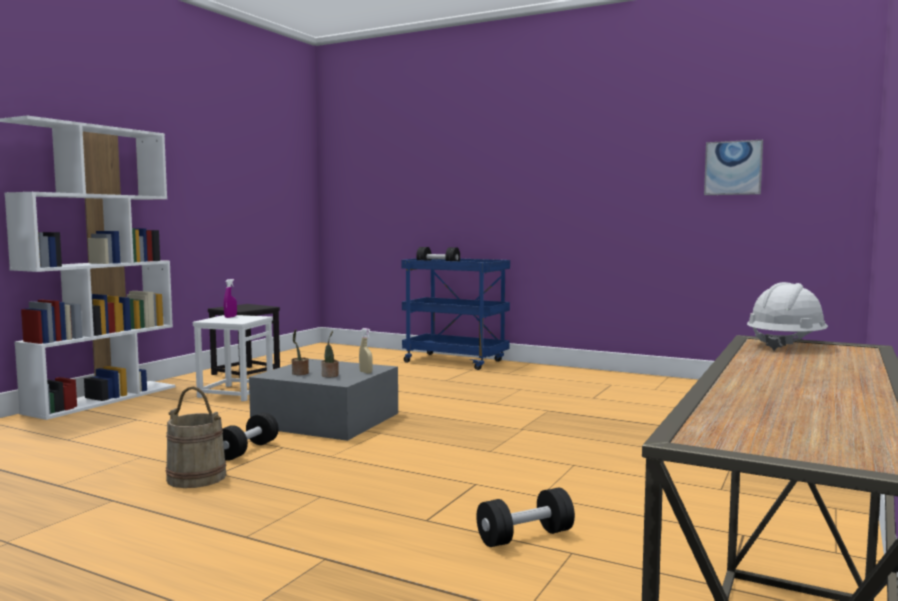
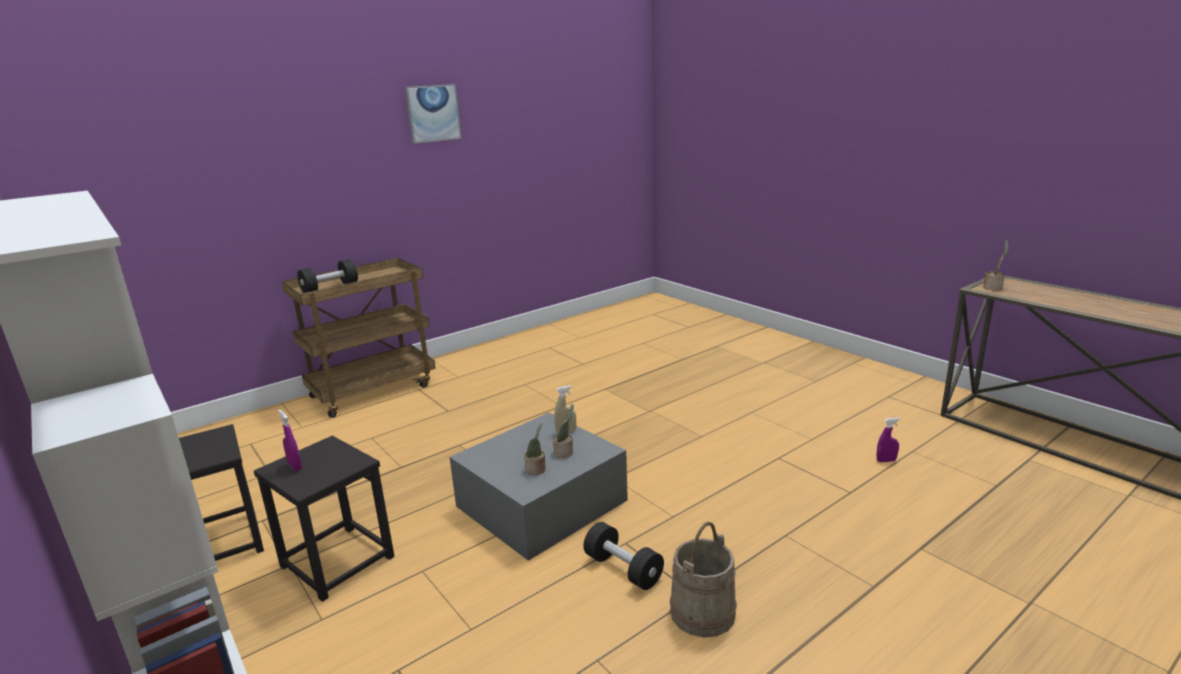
camera: 65 degrees left, 15 degrees up
(235, 393) = (336, 562): white stool -> black stool
(456, 362) = (373, 390): blue cart -> brown cart
(525, 537) = (886, 461): black dumbbell -> purple spray bottle
(733, 168) = (575, 135): picture -> picture (433, 113)
(785, 344) = (993, 287): white hard hat -> potted plant

